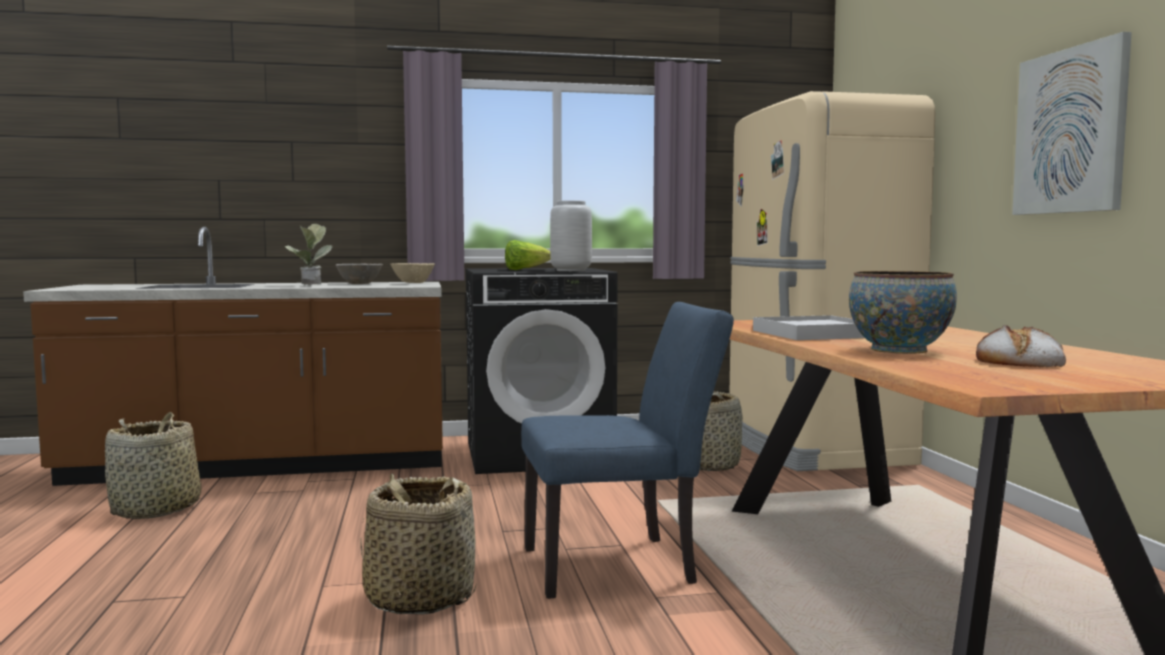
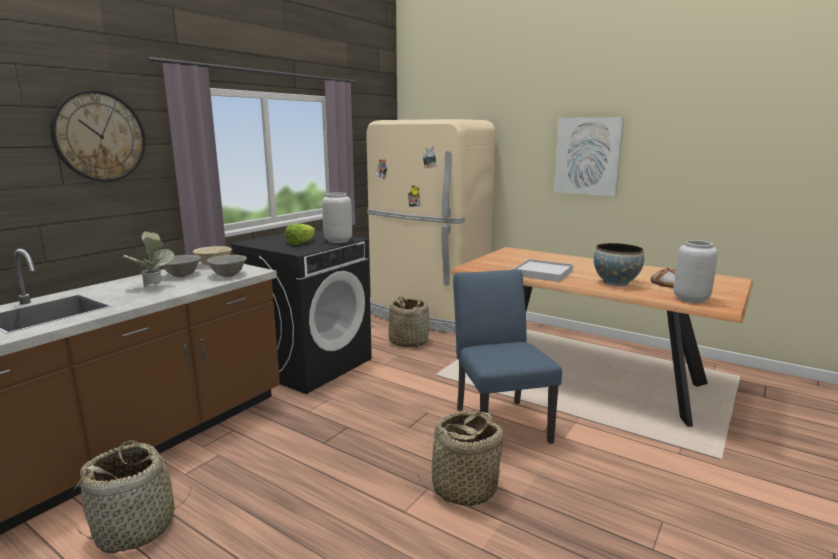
camera: 45 degrees left, 10 degrees up
(334, 133) = (99, 136): none -> wall clock
(390, 285) = (228, 275): none -> grey bowl
(622, 565) = (499, 420): blue chair -> blue chair turned 45 degrees counterclockwise
(959, 374) = (690, 299): none -> grey vase

